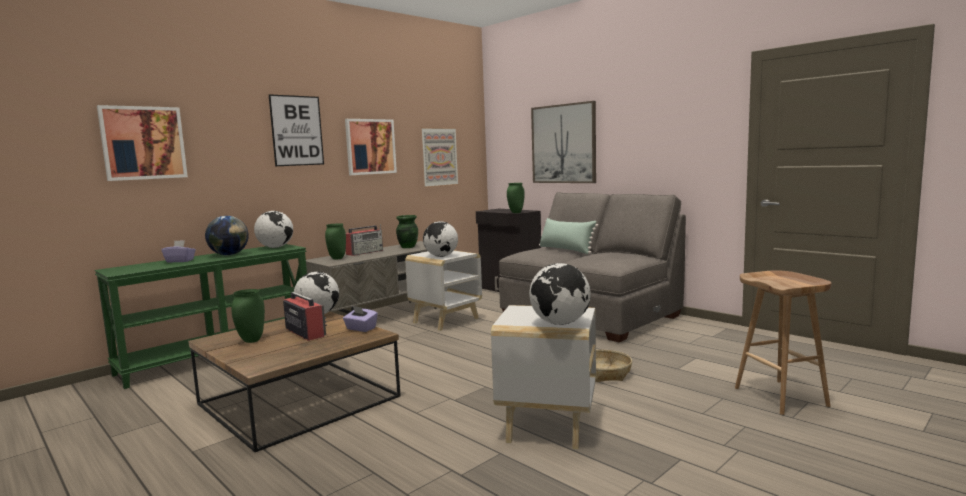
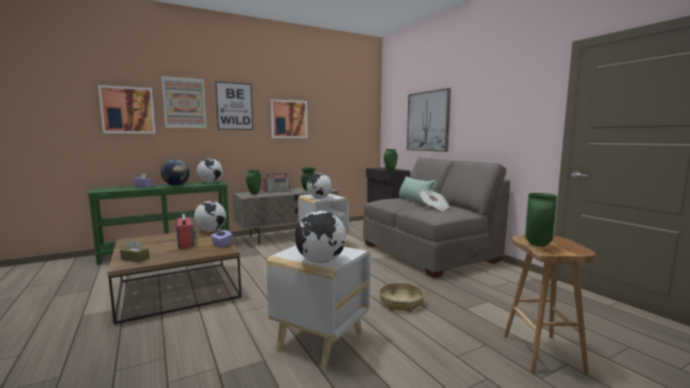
camera: 15 degrees right, 0 degrees up
(251, 340) = (148, 244): green vase -> green vase (537, 244)
(263, 359) = (135, 259): none -> brown tissue box
(439, 157) = (342, 128): picture -> picture (184, 103)
(602, 256) = (434, 208): none -> newspaper

